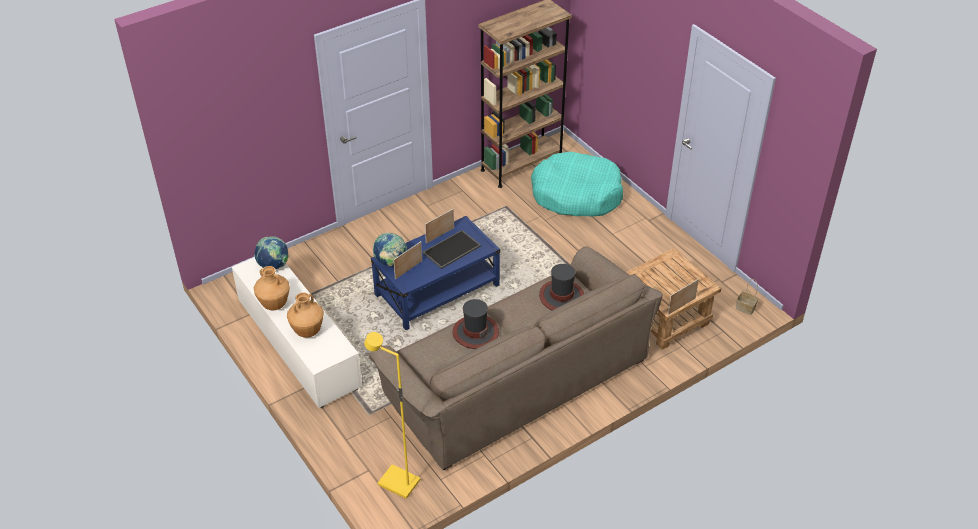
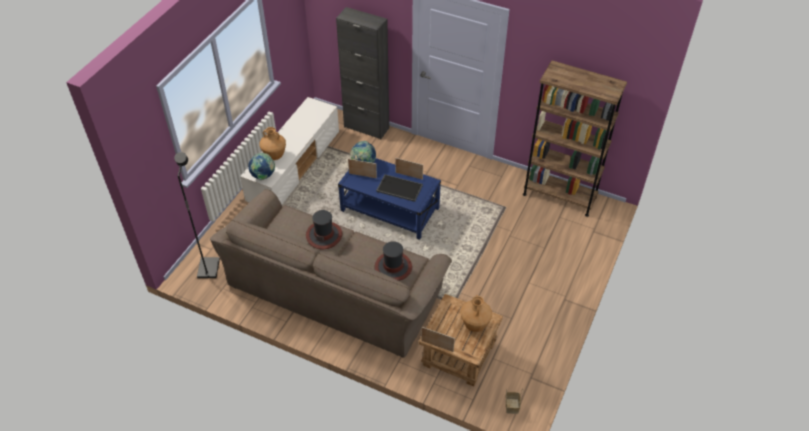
camera: 60 degrees right, 5 degrees up
(273, 266) = (321, 113): globe -> globe (263, 176)
(274, 304) = (287, 130): brown vase -> brown vase (475, 325)
(293, 258) = (366, 127): none -> black cabinet
(398, 483) = (208, 268): yellow floor lamp -> black floor lamp
(576, 194) = (554, 242): turquoise dog bed -> none

